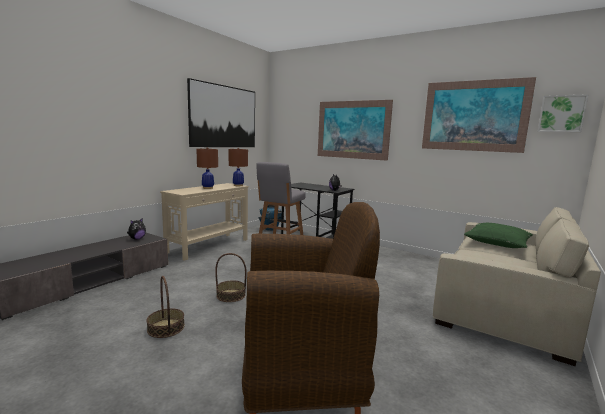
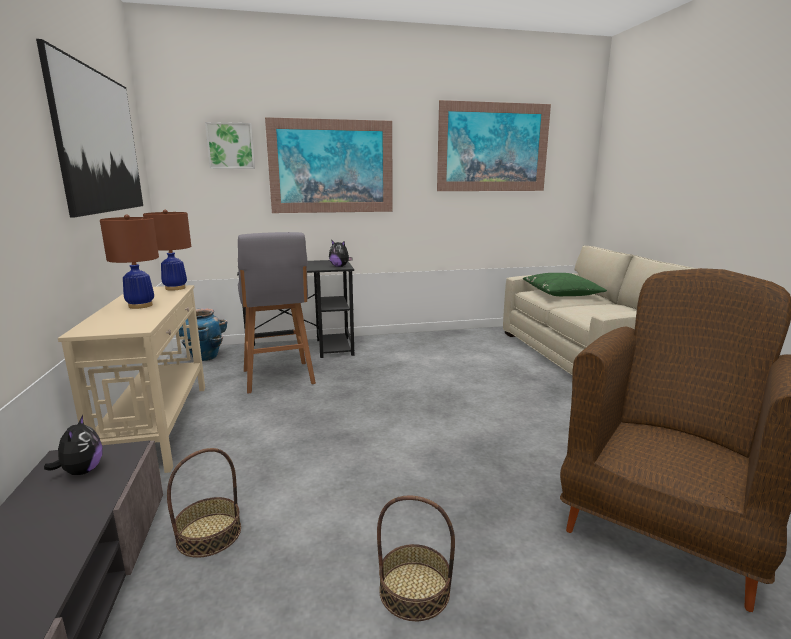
camera: 45 degrees left, 5 degrees up
(231, 295) = (381, 481): basket -> basket (209, 534)
(561, 113) = (571, 147): picture -> picture (231, 146)

